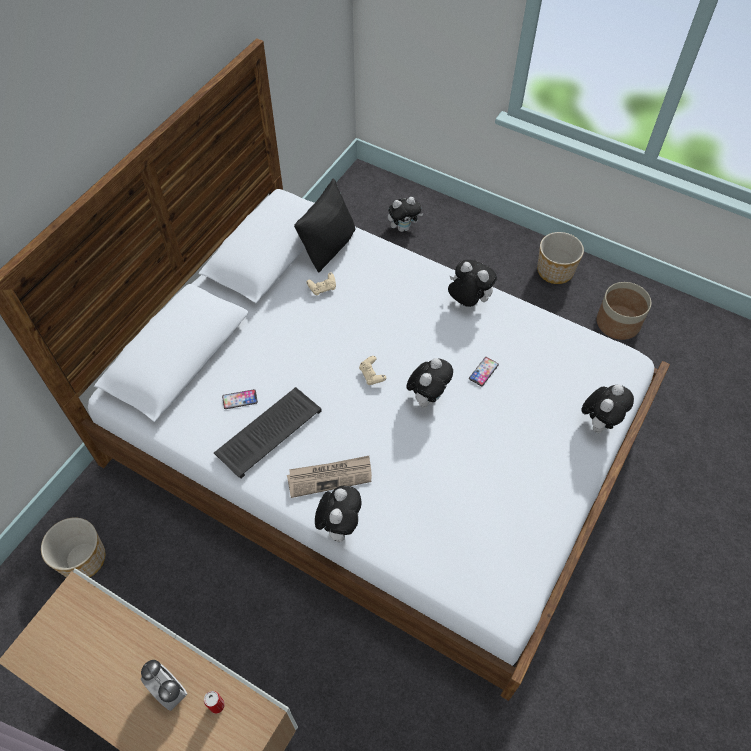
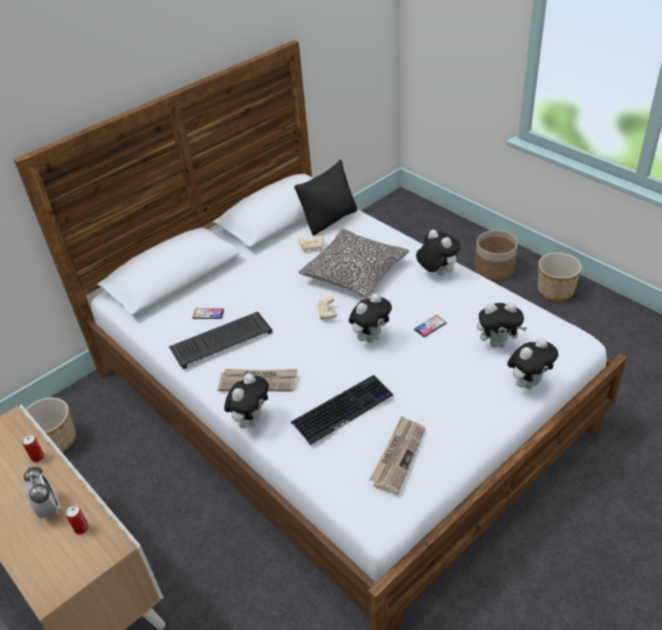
camera: 20 degrees right, 15 degrees down
(127, 631) = (37, 457): none -> can
(381, 315) = (354, 272): none -> pillow
(403, 228) = (423, 240): plush toy -> plush toy (498, 343)
(432, 494) = (342, 410): none -> keyboard
(504, 536) = (398, 456): none -> newspaper
(617, 323) = (606, 341): planter -> planter (494, 268)

